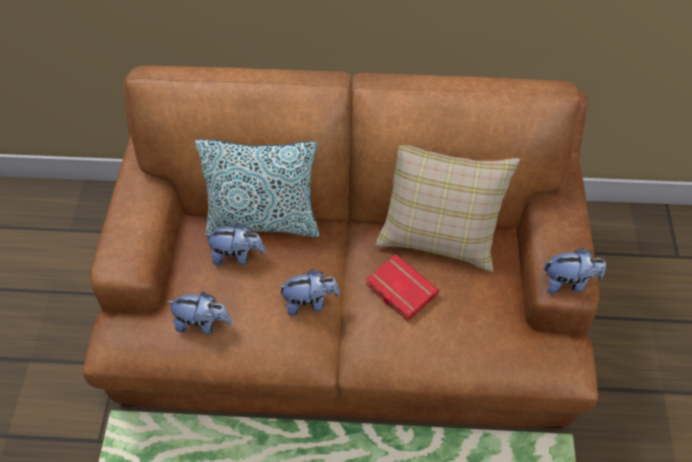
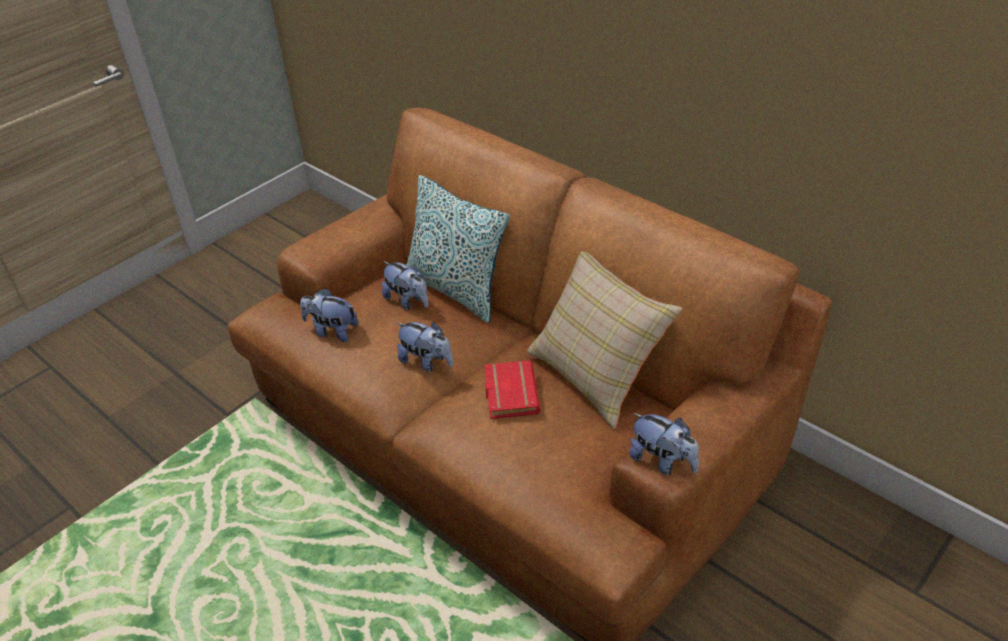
camera: 40 degrees right, 15 degrees down
(203, 323) = (332, 331): plush toy -> plush toy turned 150 degrees clockwise

